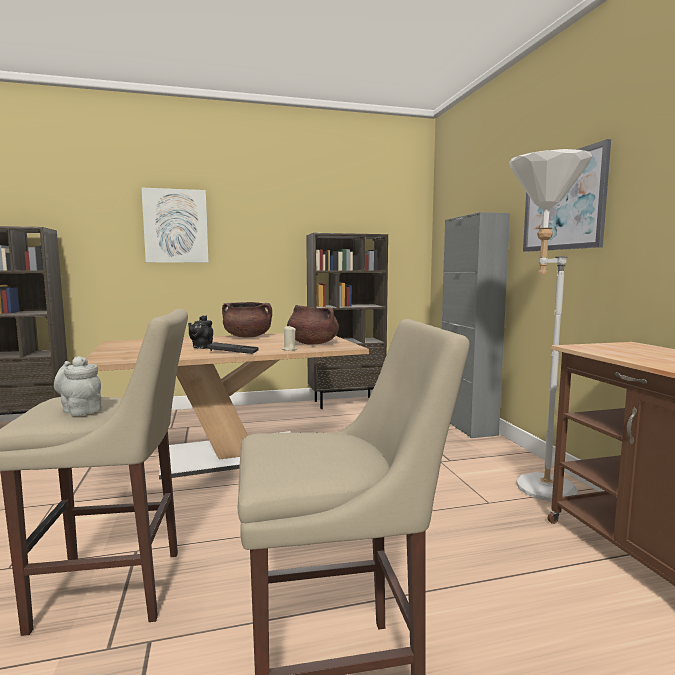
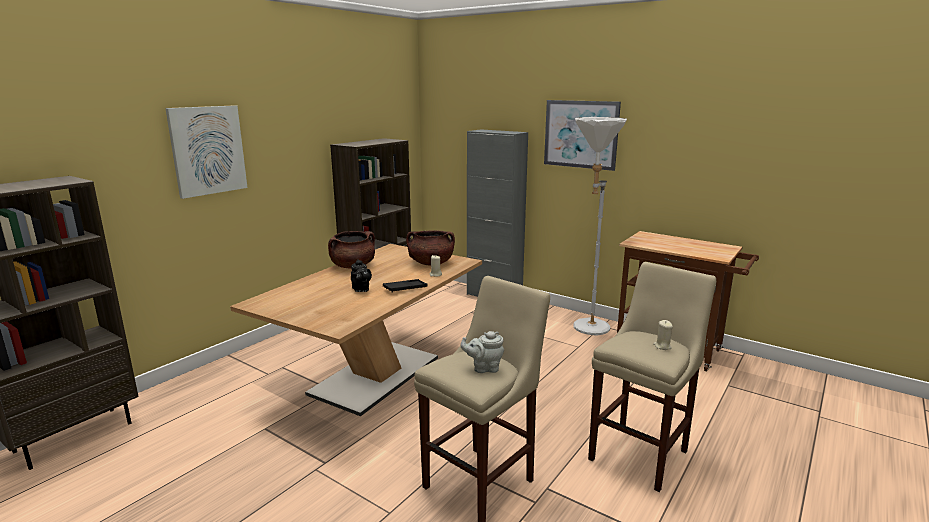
camera: 40 degrees left, 10 degrees up
(324, 458) = (662, 346): none -> beige candle

